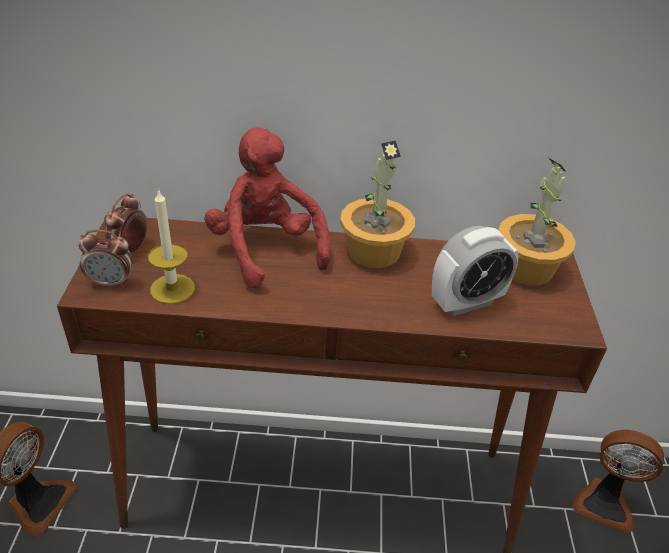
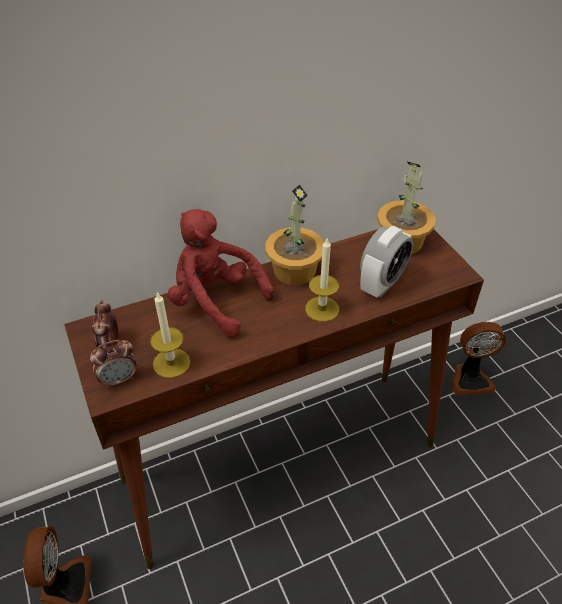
camera: 25 degrees left, 5 degrees up
(374, 301) = (322, 309): none -> candle

